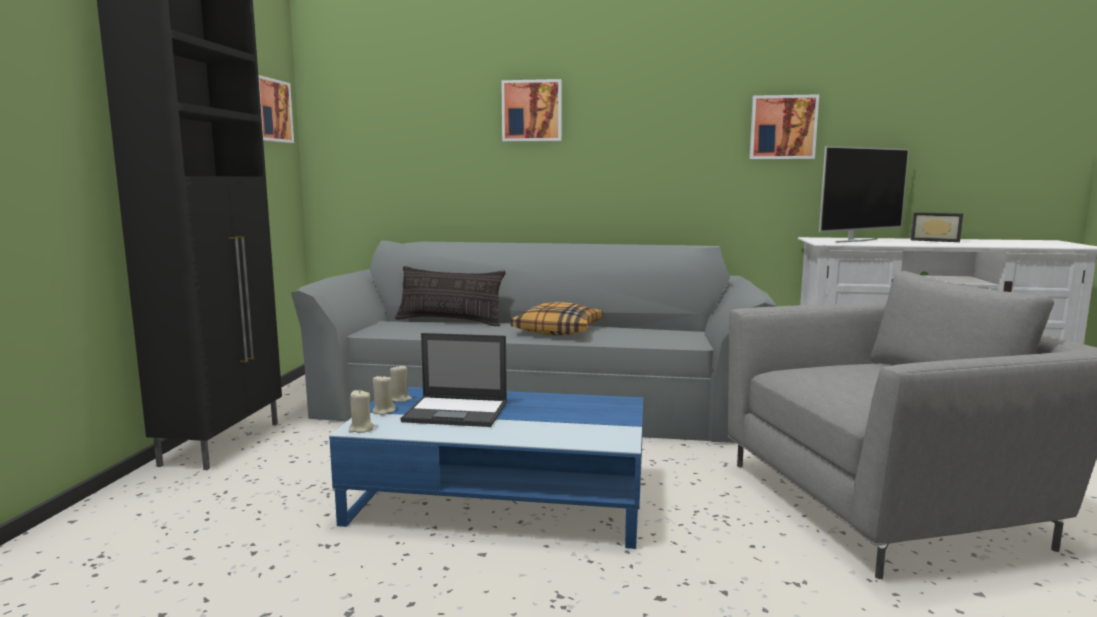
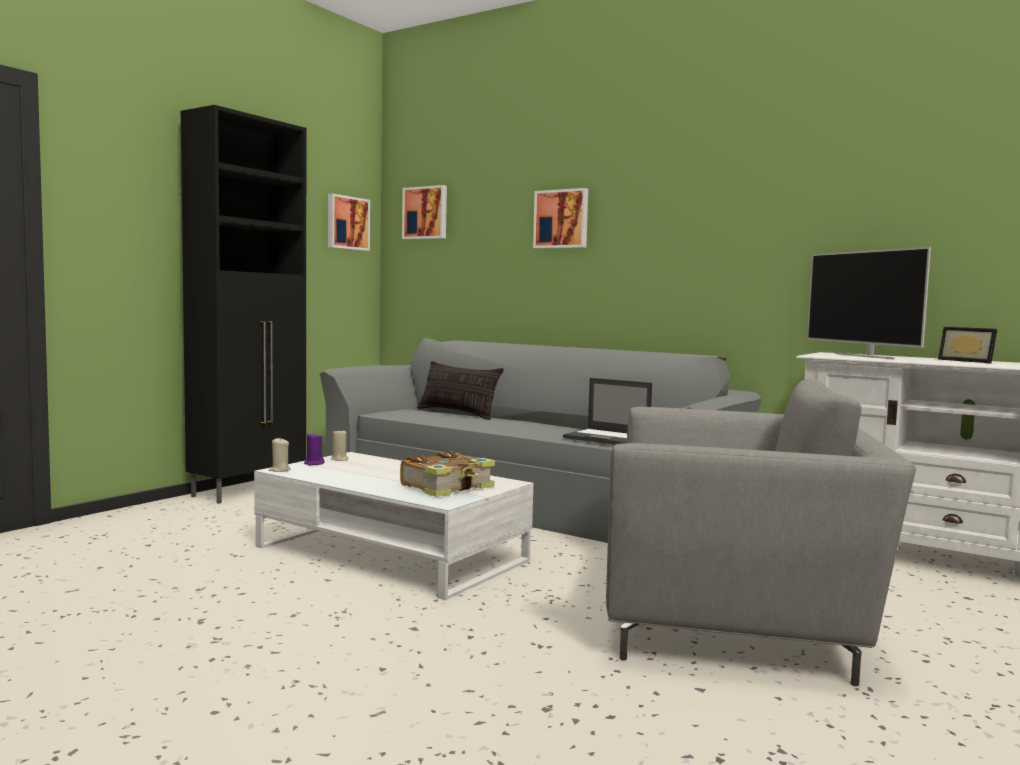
camera: 25 degrees right, 5 degrees down
(383, 411) = (314, 463): beige candle -> purple candle
(457, 412) = (364, 471): laptop -> laptop (608, 438)
(499, 499) = (390, 553): blue coffee table -> white coffee table
(558, 330) = (532, 426): pillow -> none
(582, 419) = (448, 487): none -> book
(782, 127) = (804, 231): picture -> picture (426, 213)
(855, 240) = (864, 356): television -> television turned 75 degrees clockwise

